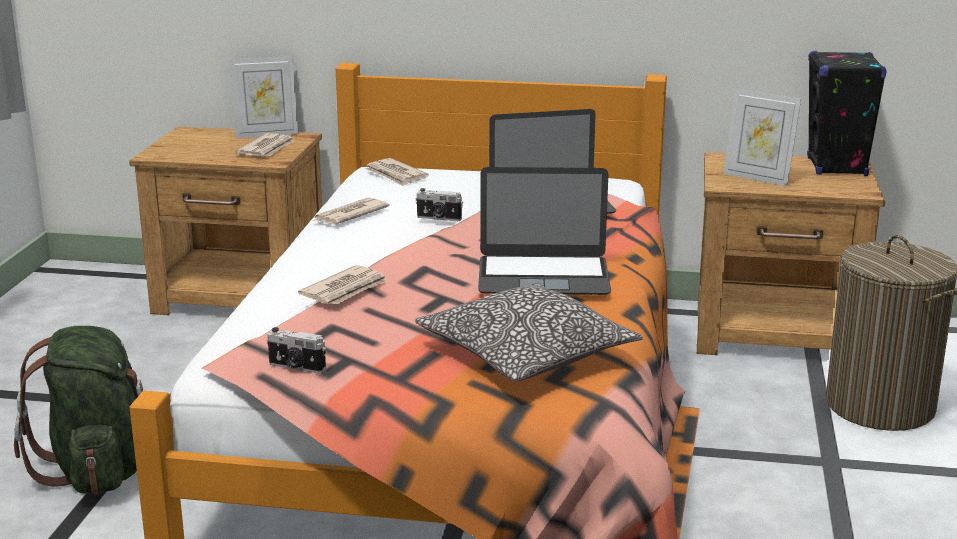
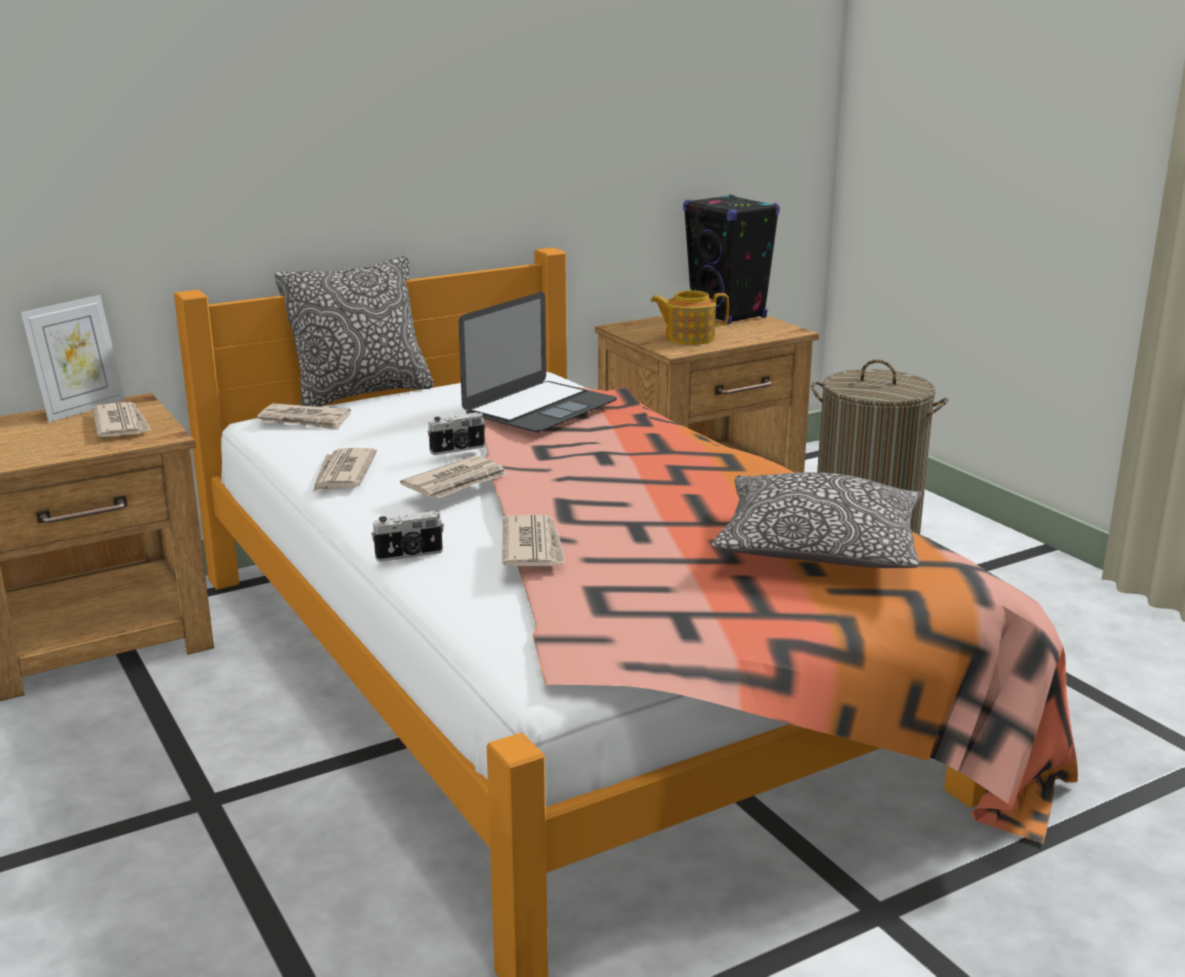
camera: 40 degrees left, 0 degrees up
(99, 470) = (239, 913): green backpack -> none
(296, 367) = (647, 642): camera -> camera (409, 555)
(386, 238) = (457, 482): none -> newspaper
(467, 166) = (361, 394): none -> pillow
(543, 275) = (685, 472): laptop -> none
(757, 178) = (689, 338): picture frame -> teapot

